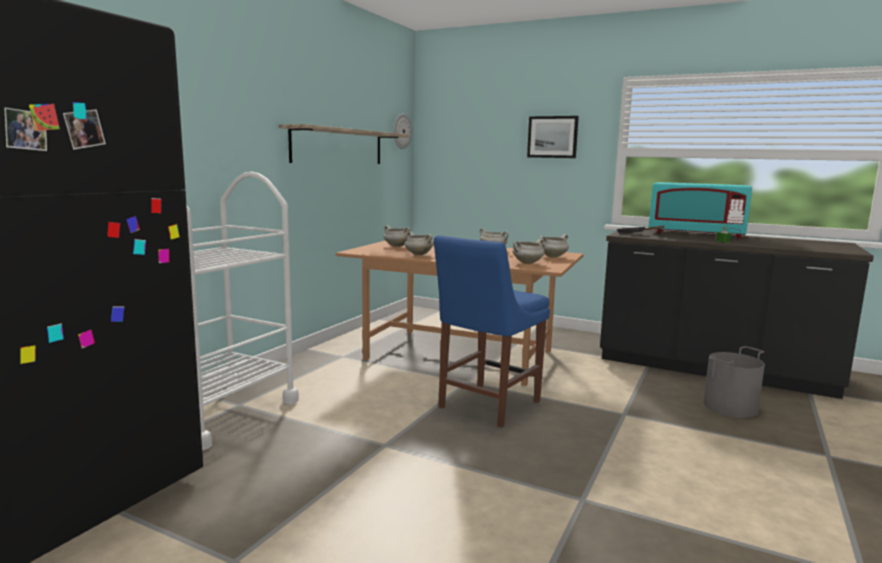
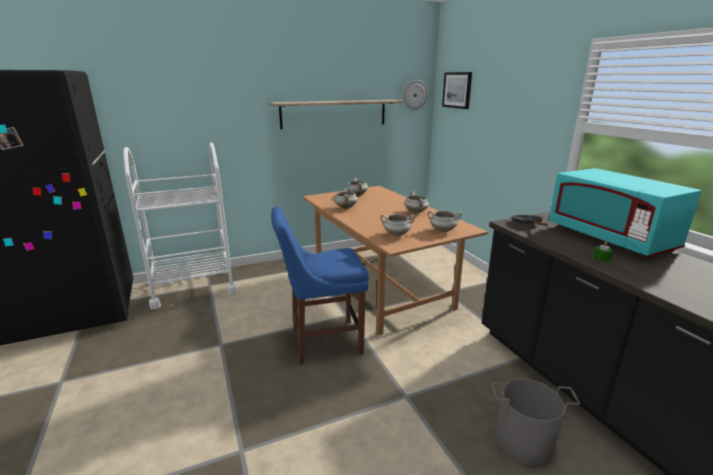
camera: 40 degrees right, 10 degrees up
(552, 137) = (523, 105): picture -> picture (457, 90)

